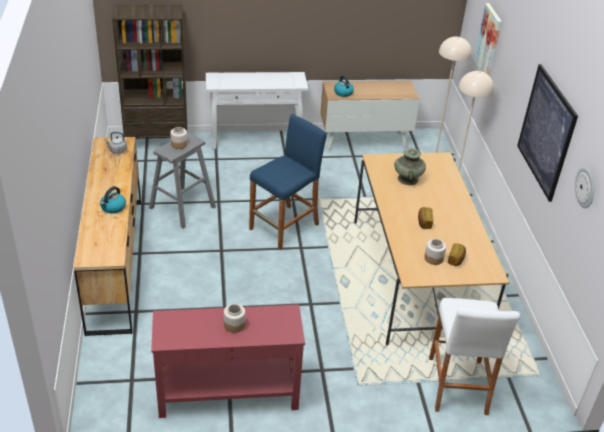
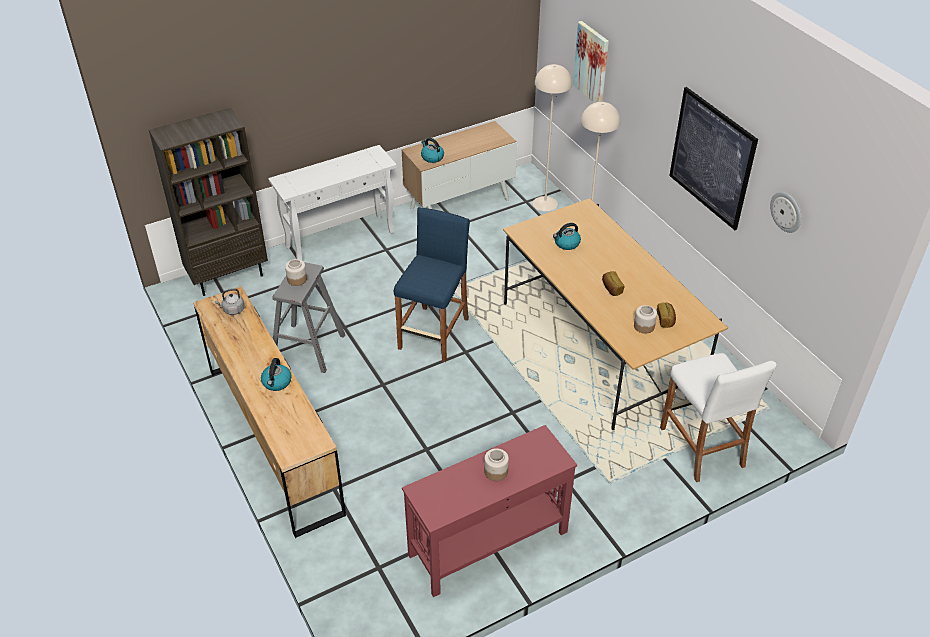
camera: 20 degrees left, 5 degrees up
(408, 179) = (566, 243): turquoise vase -> kettle

